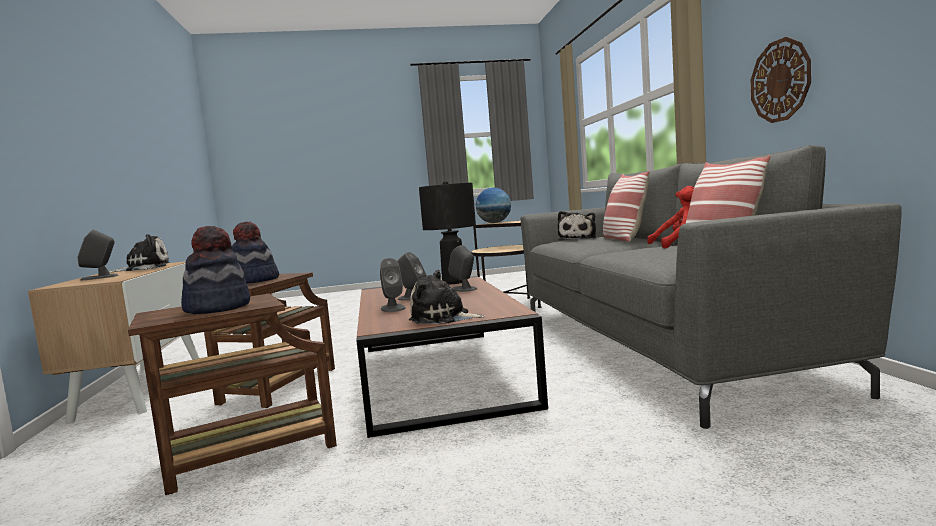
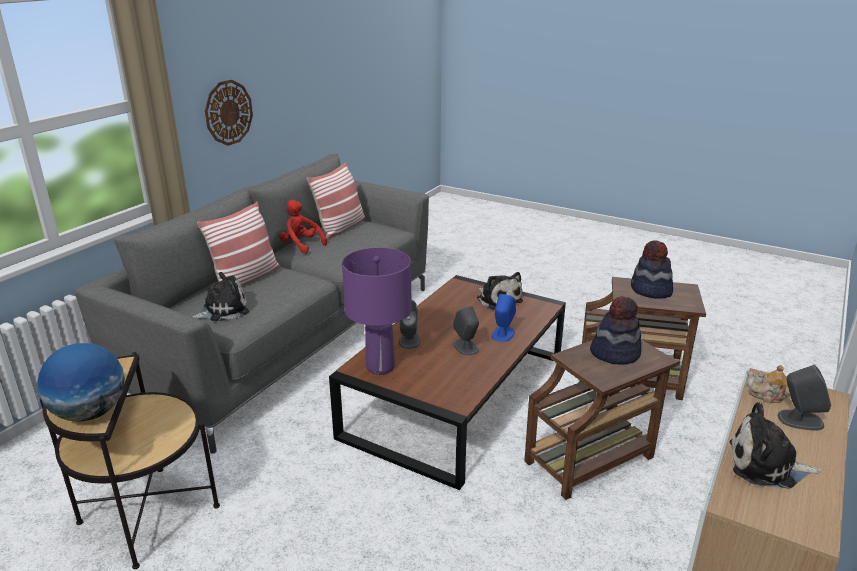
camera: 140 degrees left, 20 degrees up
(119, 277) = (766, 396): none -> teapot
(393, 308) = (503, 334): grey speaker -> blue speaker
(454, 282) = (380, 367): black table lamp -> purple table lamp

